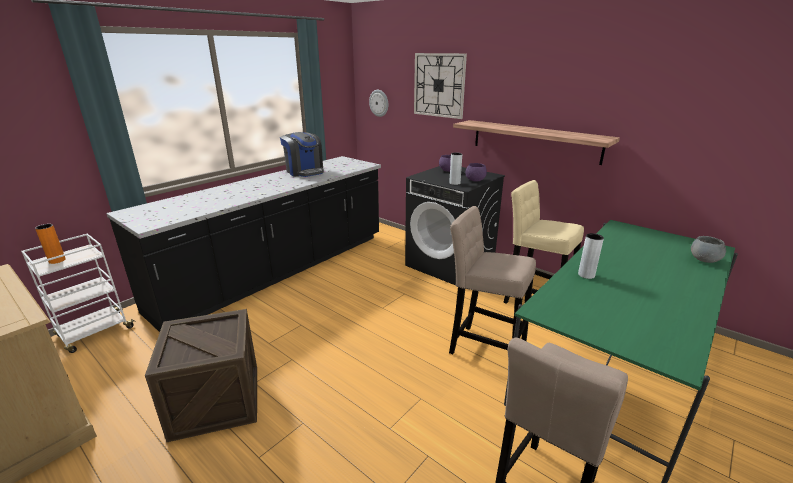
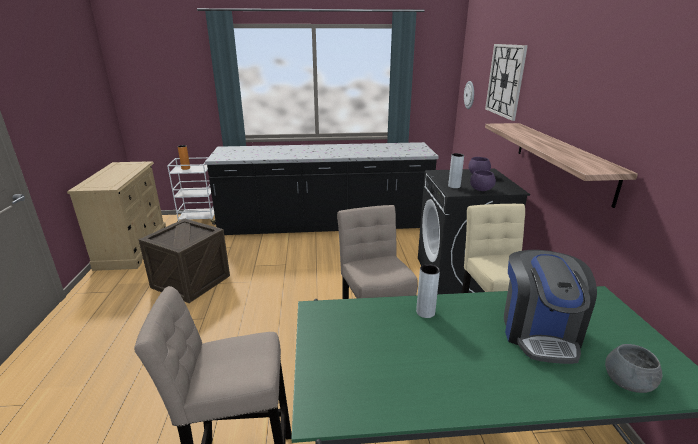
camera: 45 degrees right, 0 degrees up
(304, 171) = (367, 148): coffee machine -> coffee machine (539, 332)

